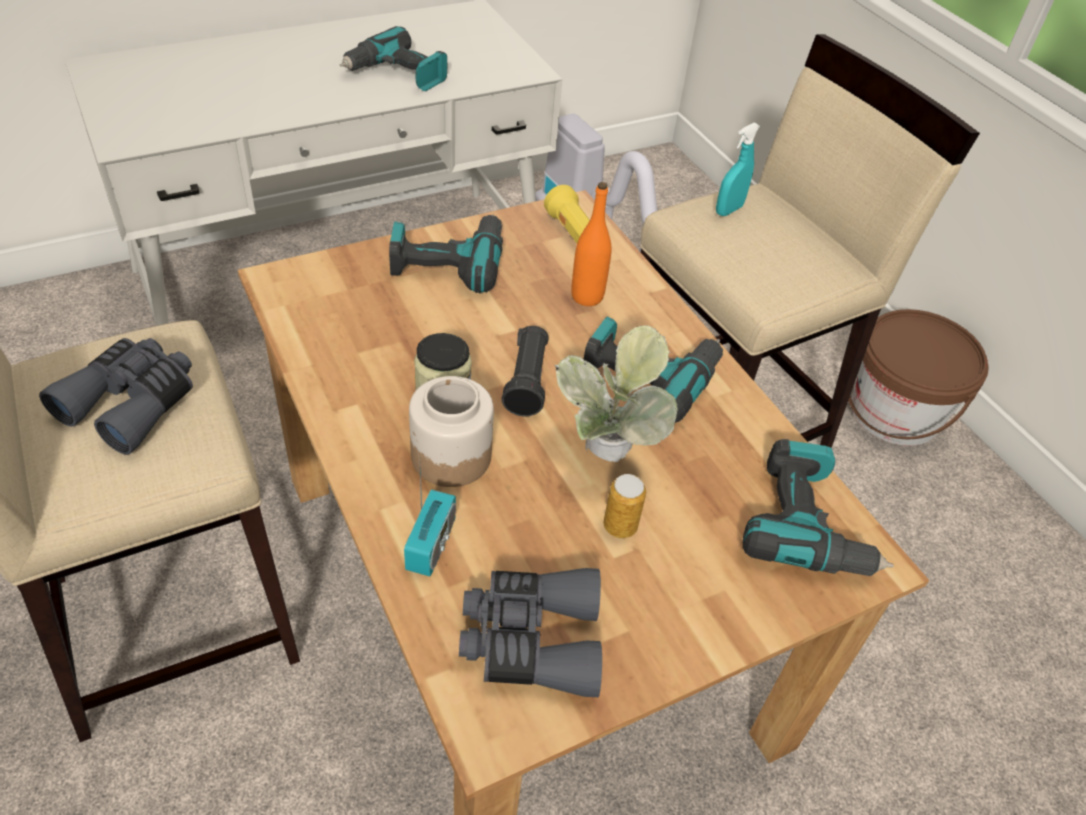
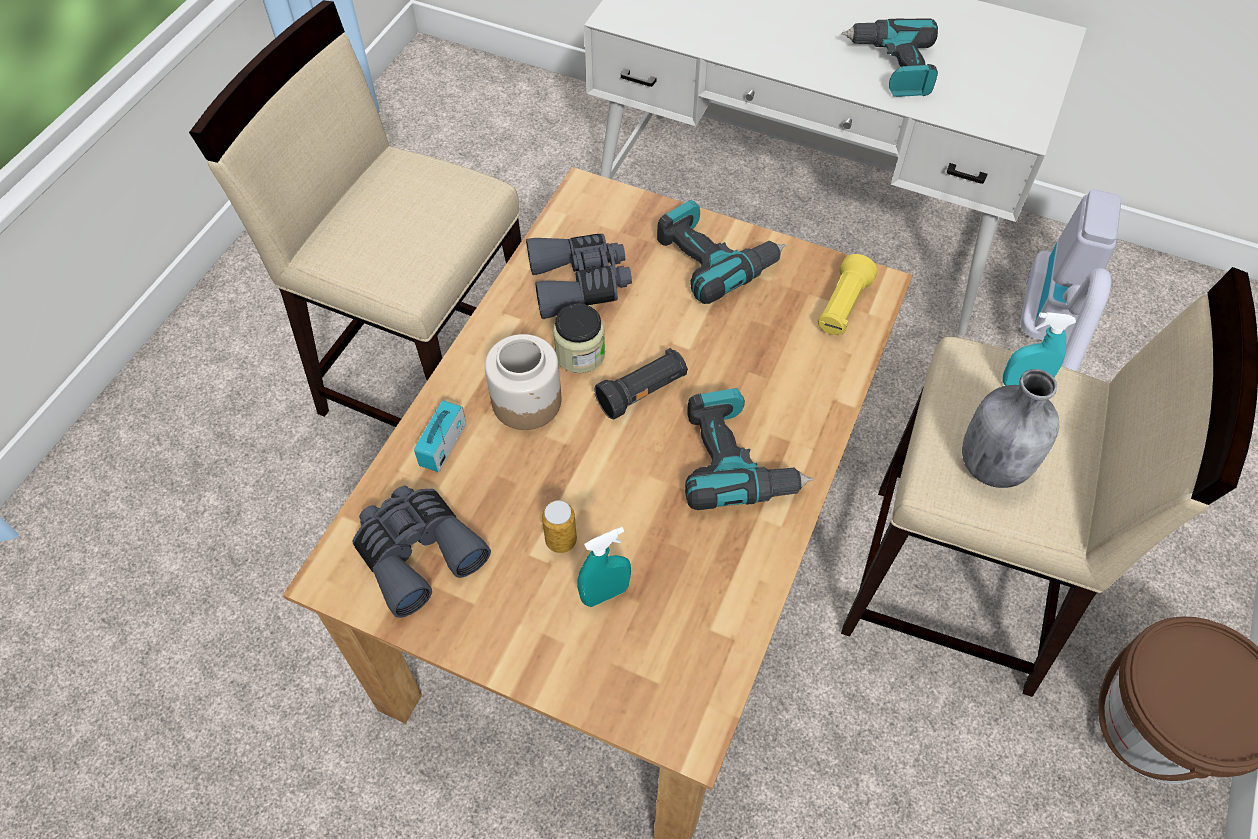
camera: 55 degrees right, 10 degrees up
(132, 403) = (409, 219): grey binoculars -> grey binoculars (579, 283)
(431, 545) = (443, 445): radio -> radio turned 135 degrees clockwise
(587, 296) = (778, 364): orange bottle -> none
(603, 461) = (613, 490): potted plant -> none
(700, 531) = (605, 594): none -> turquoise spray bottle
(777, 263) = (992, 464): none -> grey bottle
(807, 525) = (684, 664): power drill -> none

